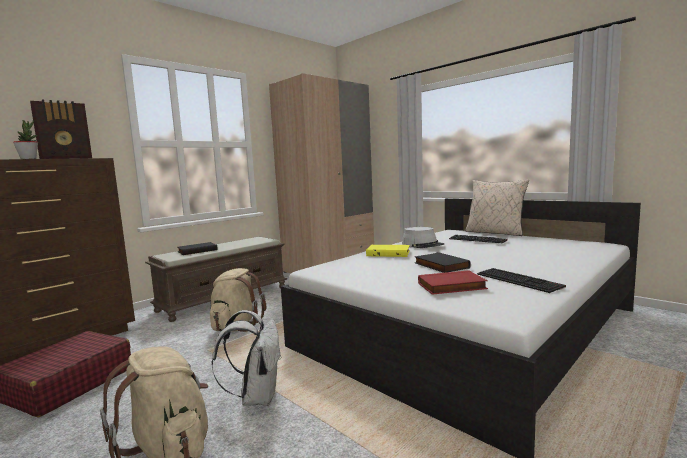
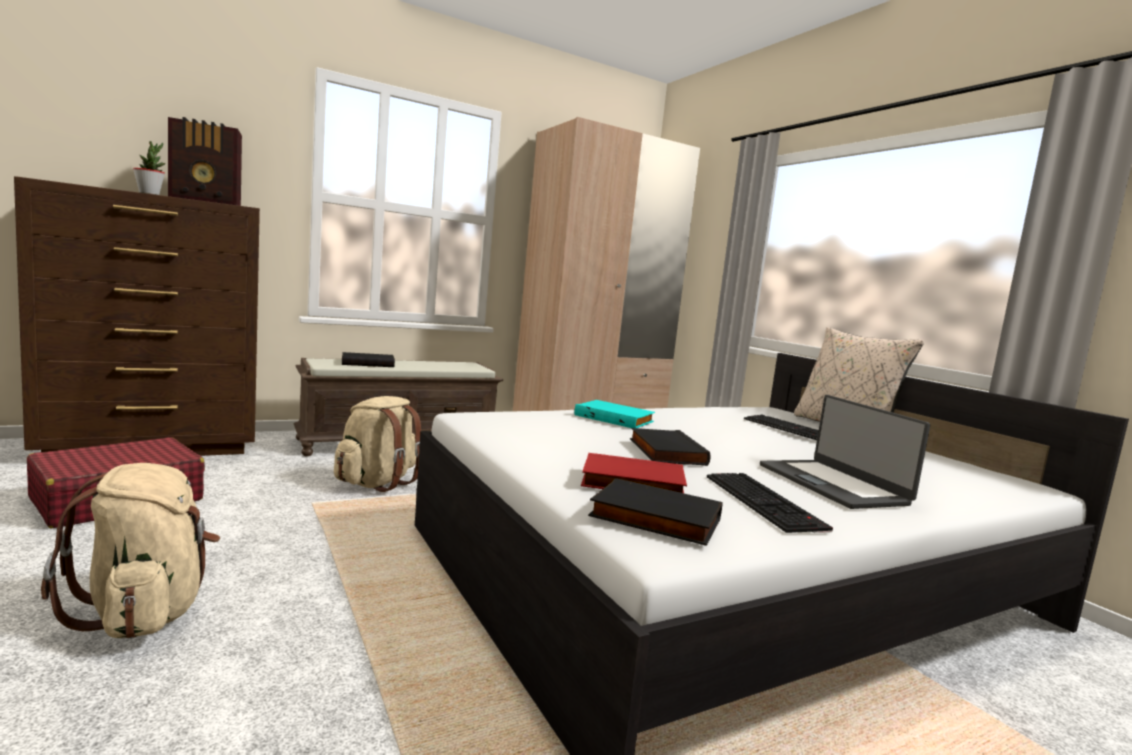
camera: 15 degrees right, 0 degrees up
(257, 397) = (312, 581): white backpack -> none
(388, 253) = (615, 418): yellow book -> turquoise book
(422, 244) = (689, 418): grey hat -> none
(489, 302) = (653, 519): none -> black book
(532, 263) = (833, 484): none -> laptop

